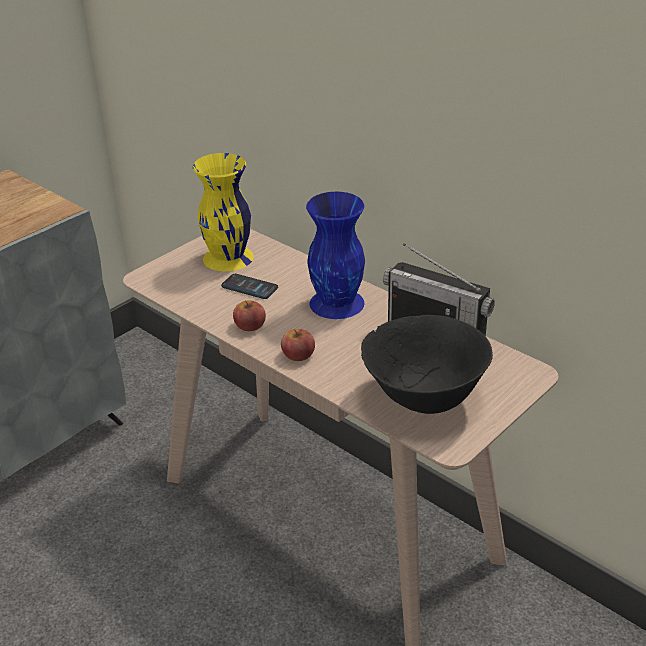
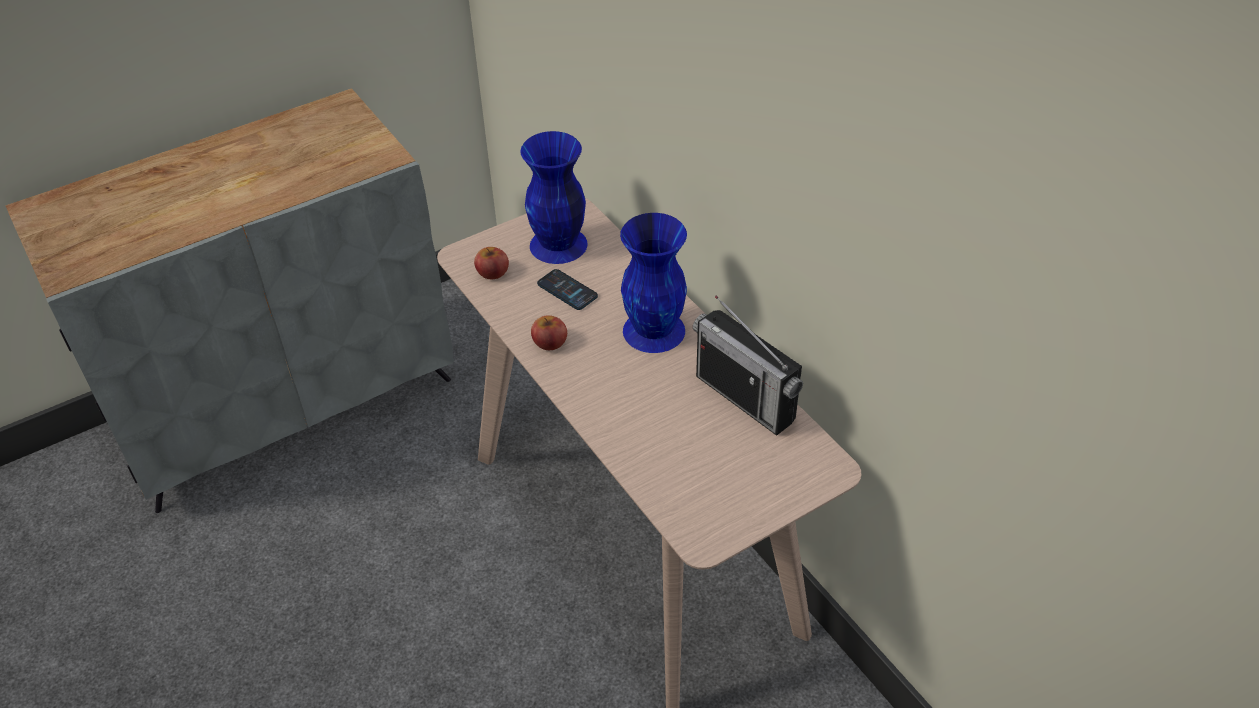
camera: 15 degrees right, 10 degrees up
(227, 258) = (557, 245): yellow vase -> blue vase
(298, 354) = (587, 391): apple -> apple (492, 272)
(424, 398) = (699, 476): black bowl -> none

